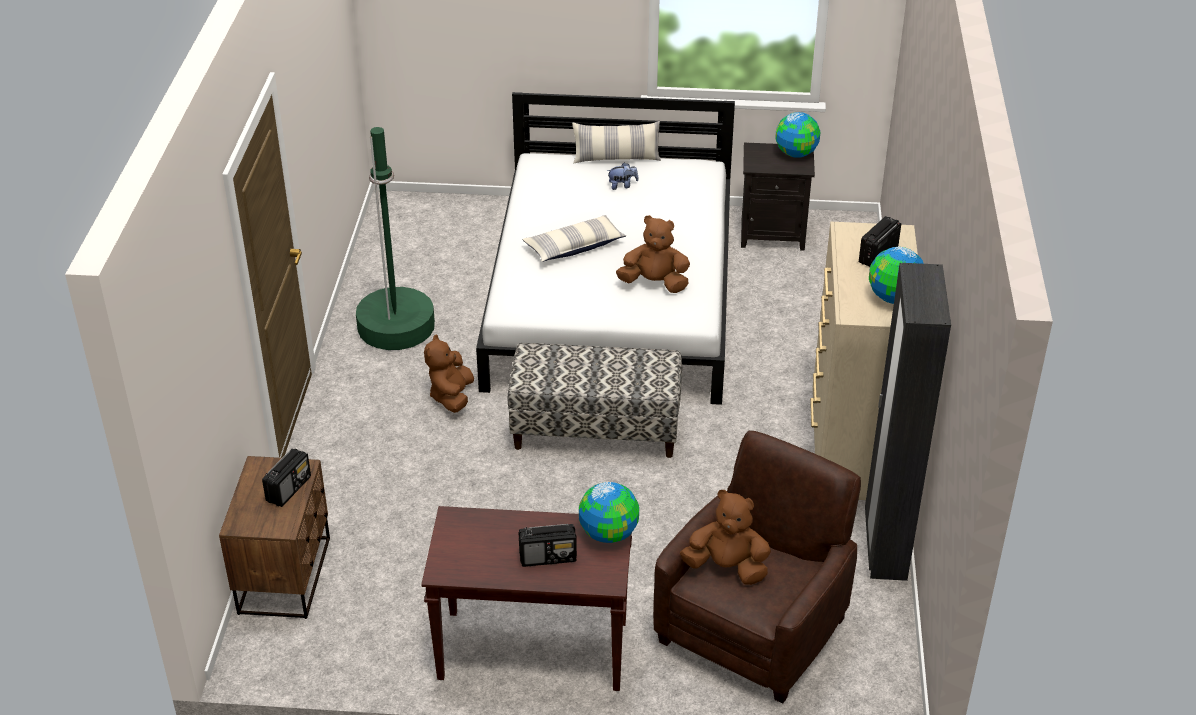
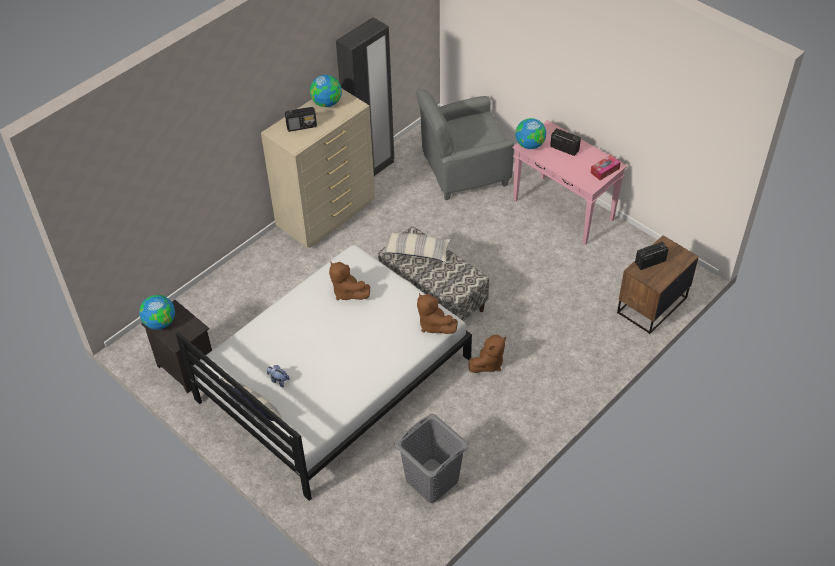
camera: 140 degrees left, 10 degrees up
(396, 326) = (478, 438): green floor lamp -> none
(411, 274) = (432, 481): none -> grey laundry basket
(450, 554) = (605, 170): none -> tissue box
(531, 651) = (564, 210): brown console table -> pink console table
(574, 247) = (361, 346): pillow -> pillow (416, 251)
(727, 567) = (479, 140): brown plush toy -> brown plush toy (433, 325)
(753, 628) = (463, 170): brown armchair -> grey armchair

